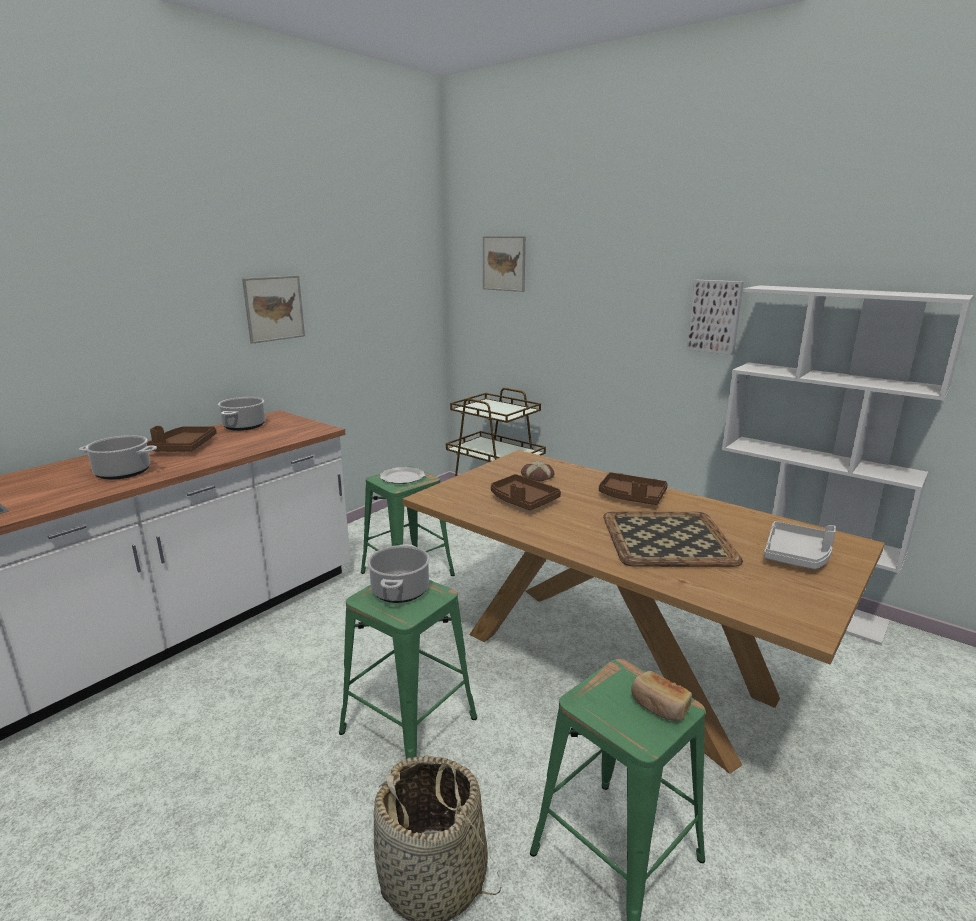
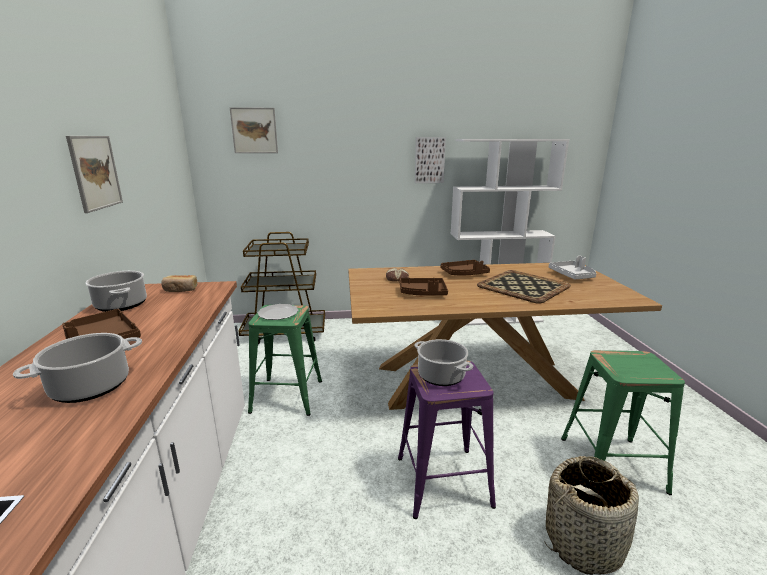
camera: 45 degrees left, 0 degrees up
(408, 725) = (443, 481): green stool -> purple stool
(659, 706) = (641, 360): bread -> bread (180, 290)

